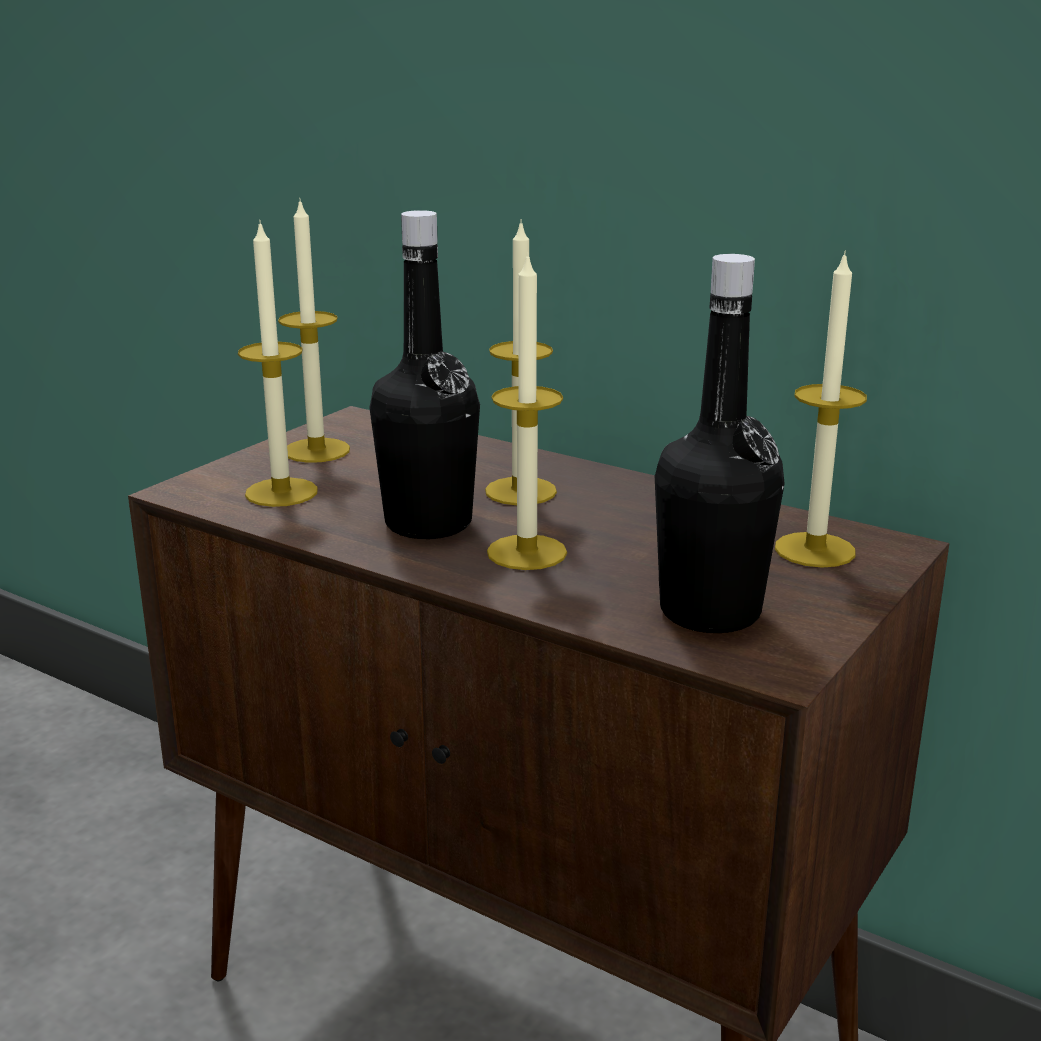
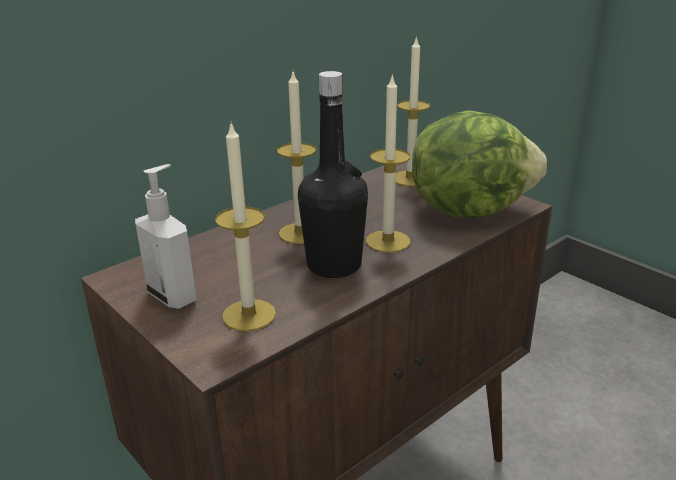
camera: 75 degrees left, 5 degrees up
(316, 450) = (173, 296): candle -> soap dispenser
(710, 612) = (468, 209): black bottle -> lettuce

